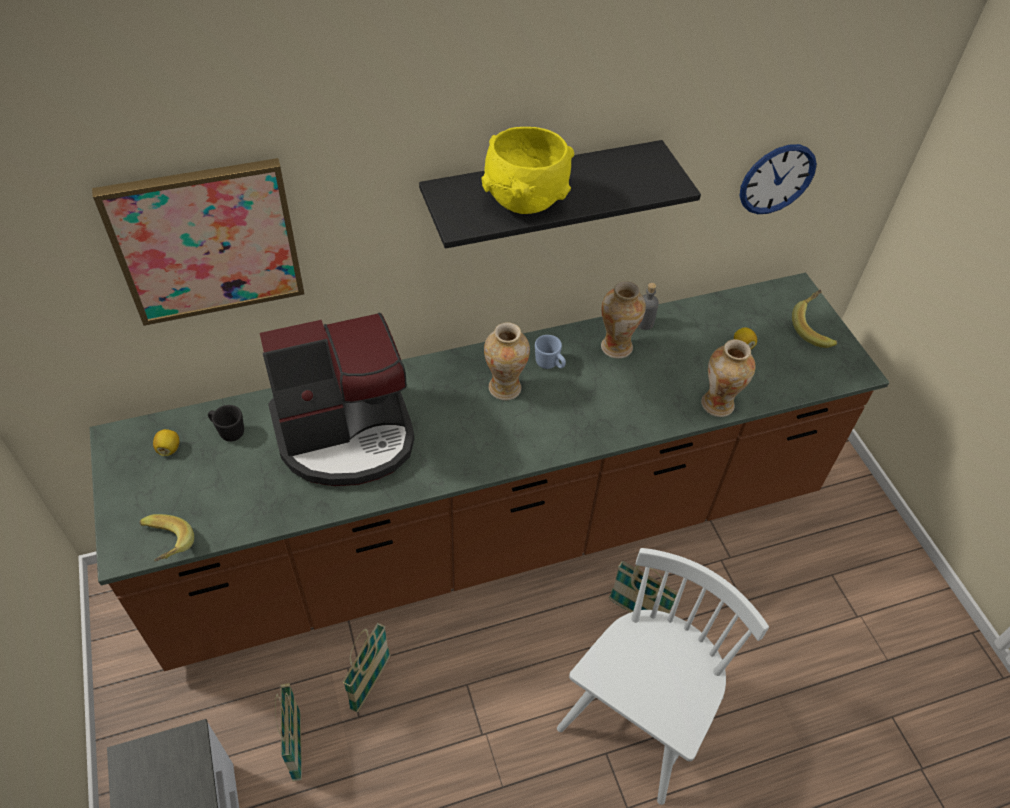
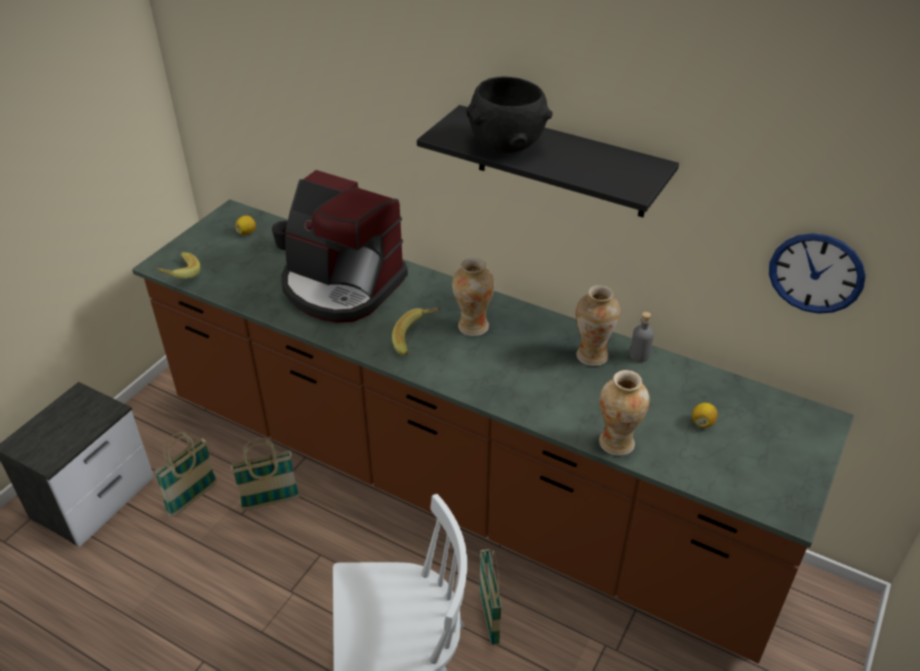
camera: 50 degrees right, 10 degrees down
(206, 242) = (313, 86): picture -> none
(525, 201) = (506, 145): yellow bowl -> black bowl
(550, 364) = (525, 334): blue mug -> none
(814, 328) = (794, 456): banana -> banana (417, 339)

